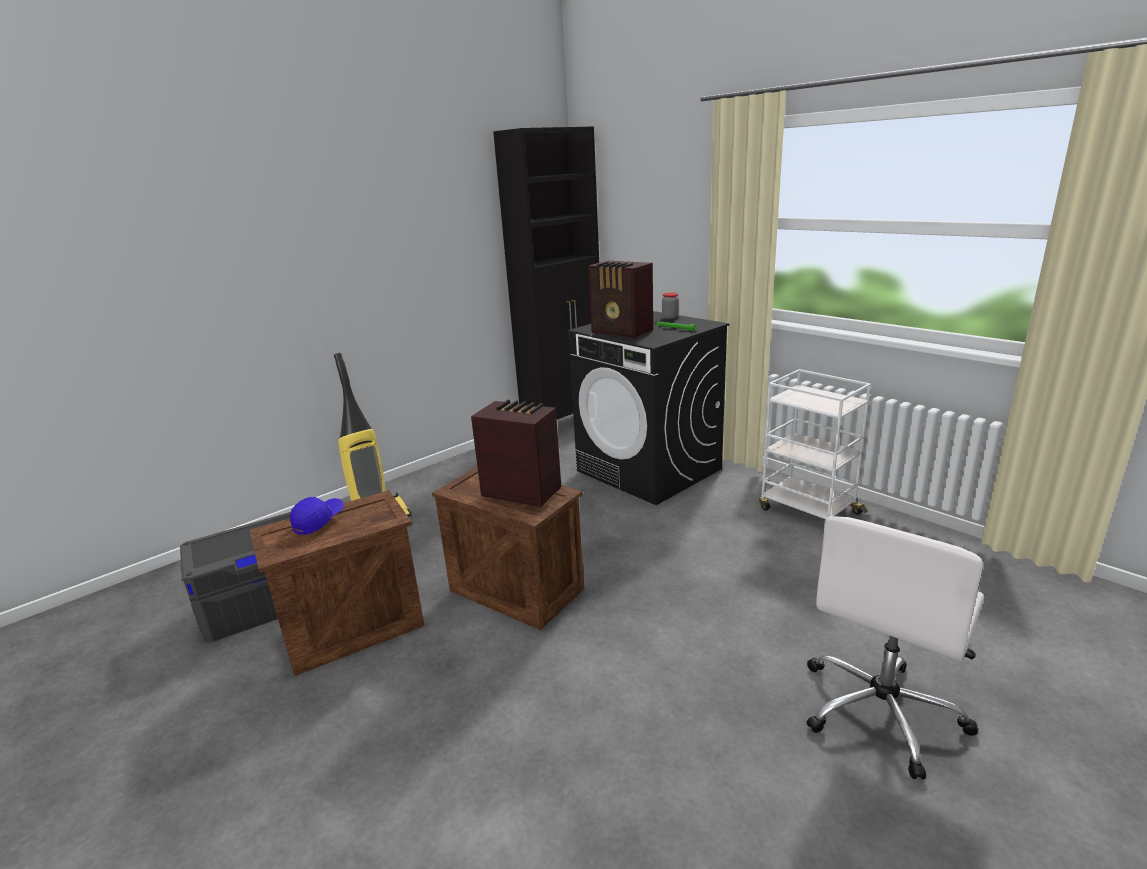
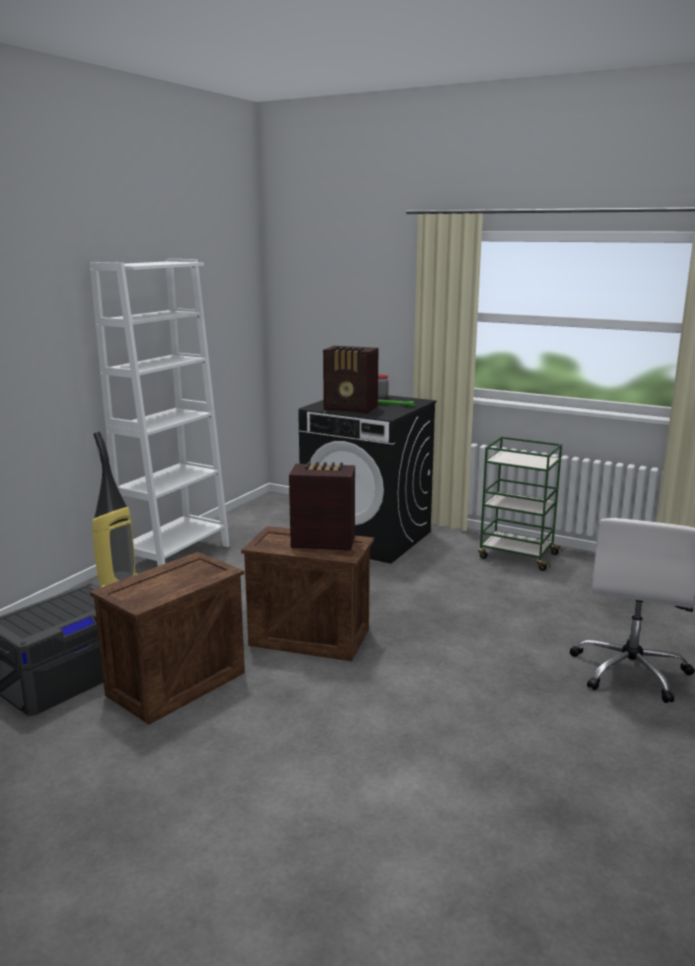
camera: 20 degrees left, 5 degrees down
(319, 521) = (155, 579): blue cap -> none
(452, 474) = (176, 557): none -> white bookcase
(565, 425) = (262, 507): black cabinet -> none
(807, 511) = (517, 556): white cart -> green cart

